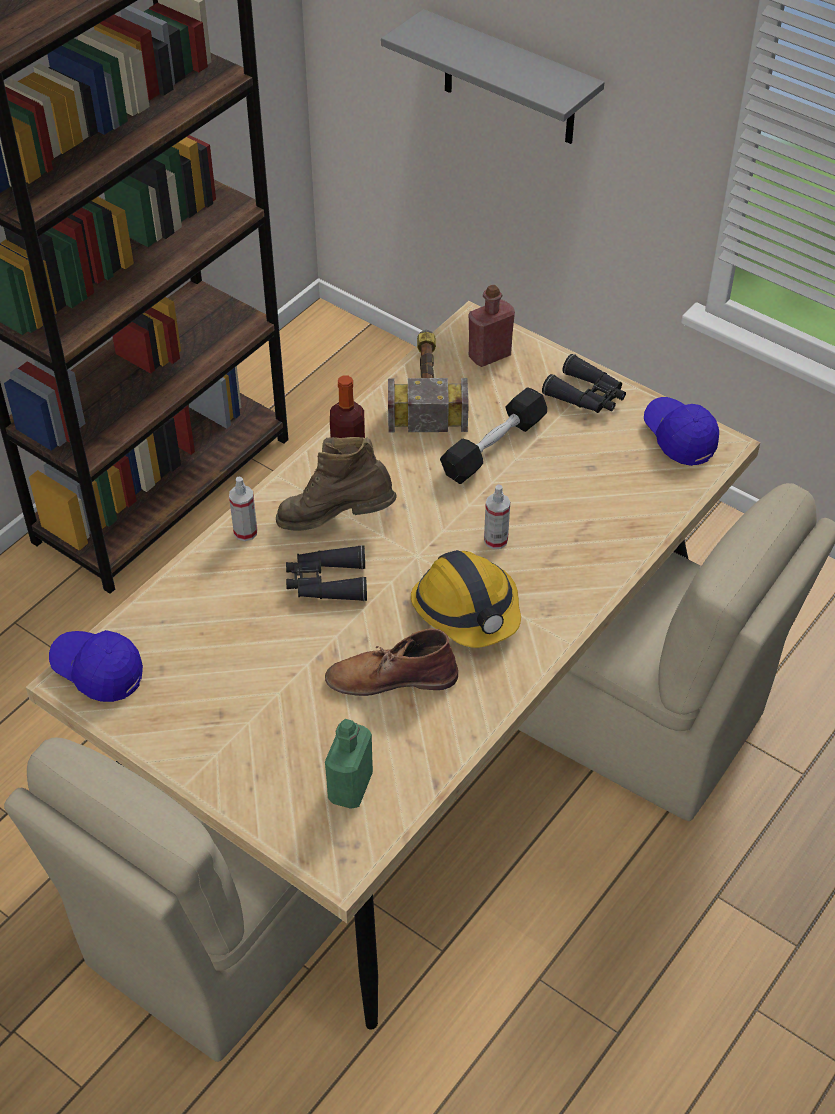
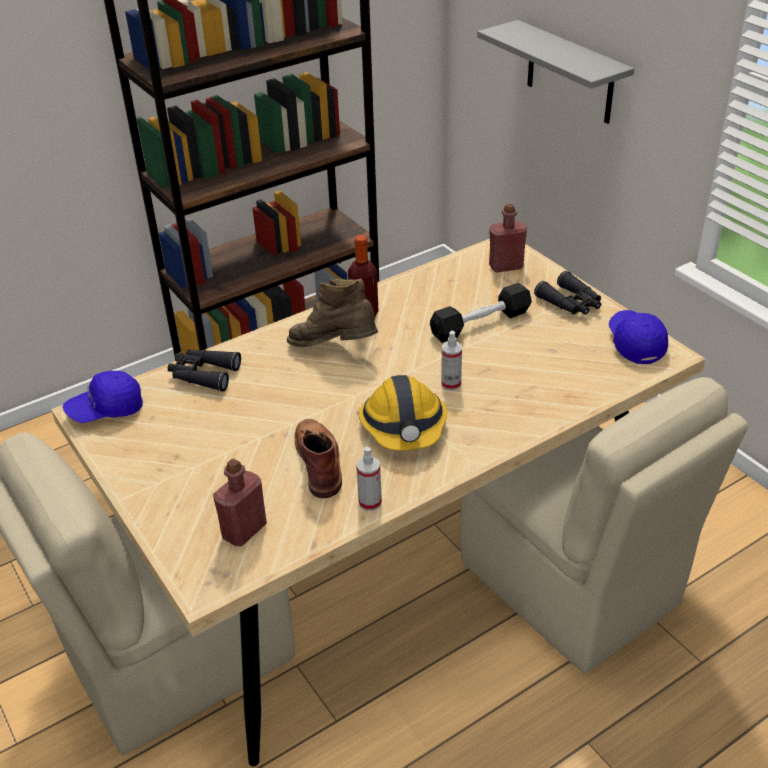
camera: 20 degrees right, 10 degrees down
(98, 671) = (106, 410): blue cap -> blue cap turned 75 degrees counterclockwise
(245, 532) = (263, 343): spray bottle -> spray bottle (370, 502)
(326, 582) = (304, 386): black binoculars -> black binoculars (203, 375)
(350, 787) = (244, 530): green bottle -> red bottle
(390, 677) = (318, 460): brown boot -> brown boot turned 60 degrees clockwise
(427, 387) = (447, 278): hammer -> none

